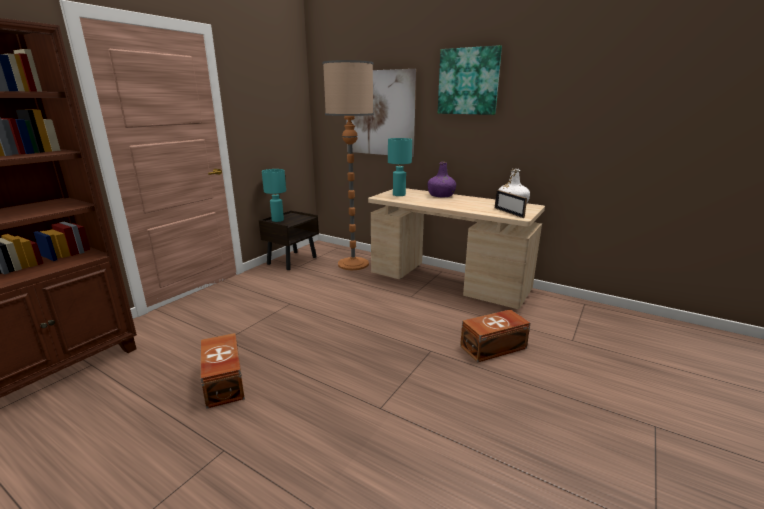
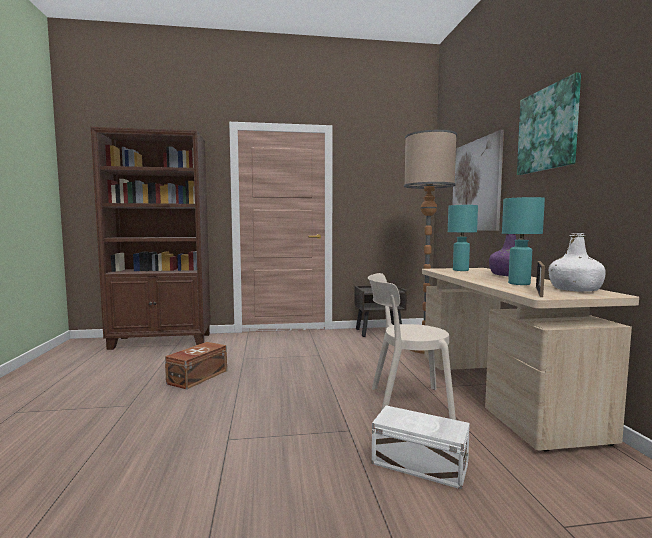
camera: 50 degrees right, 15 degrees down
(278, 220) = (370, 289): turquoise table lamp -> turquoise table lamp (519, 284)
(421, 314) = (405, 403): none -> beige chair
(494, 347) = (420, 465): brown storage box -> white storage box

